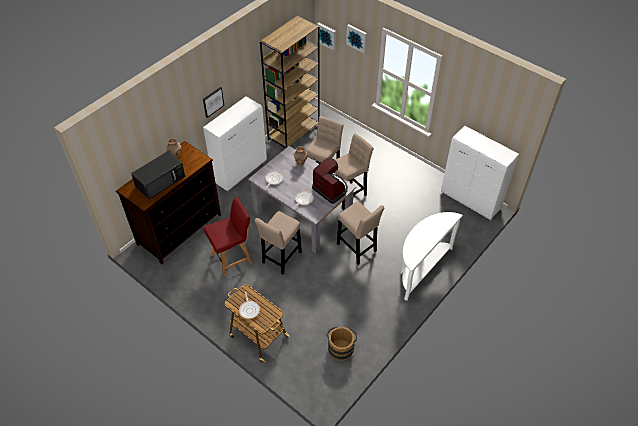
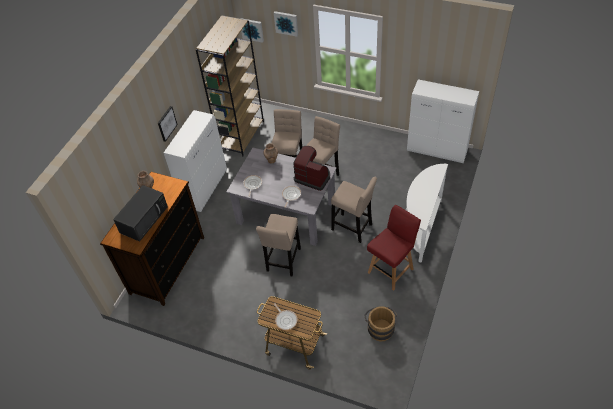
camera: 15 degrees left, 0 degrees up
(232, 258) = (235, 277): red chair -> red chair (391, 270)

